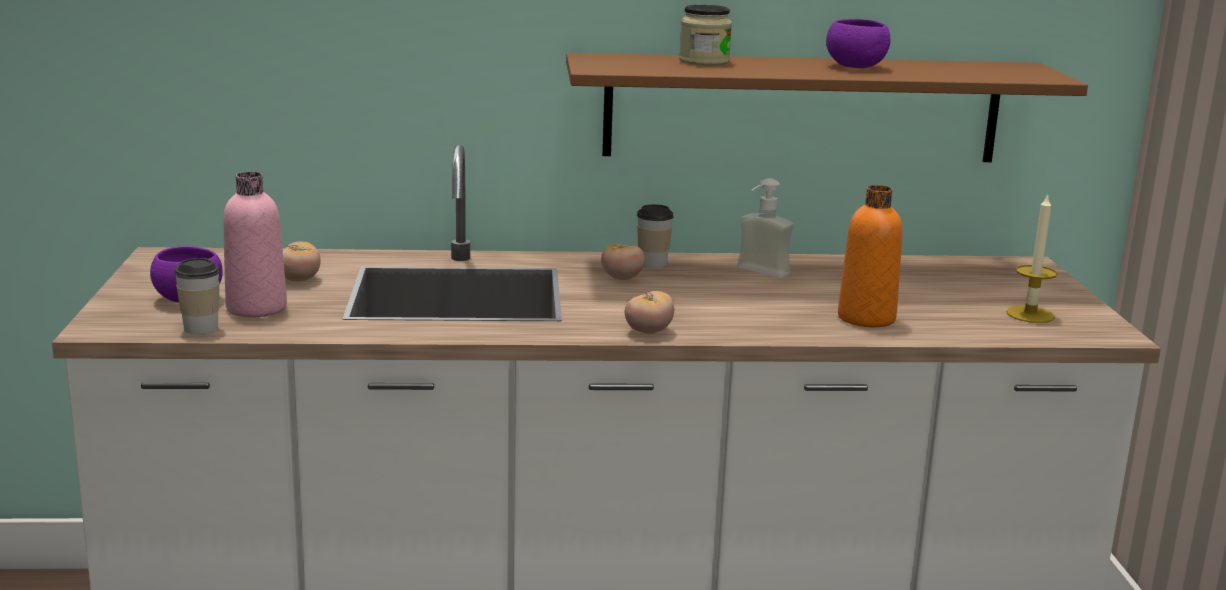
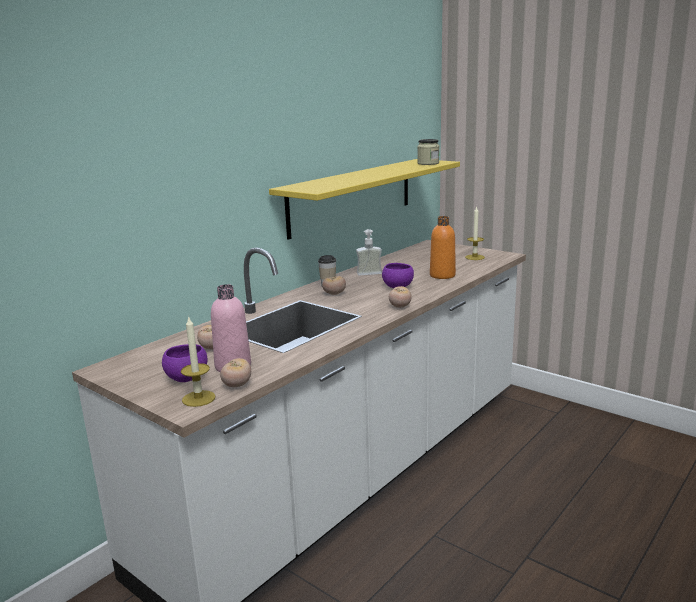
camera: 45 degrees left, 0 degrees up
(137, 323) = (198, 398): none -> candle
(201, 328) = (237, 385): cup -> tomato
(704, 61) = (333, 180): jar -> jar (428, 163)
(802, 108) = (352, 196): brown shelf -> yellow shelf
(855, 67) = (383, 171): purple bowl -> purple bowl (397, 287)

